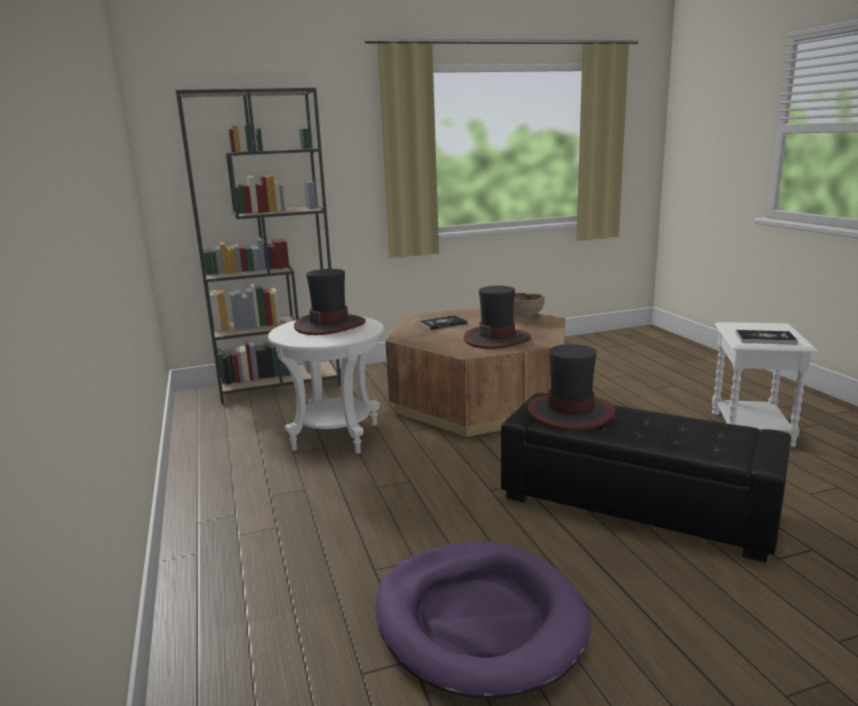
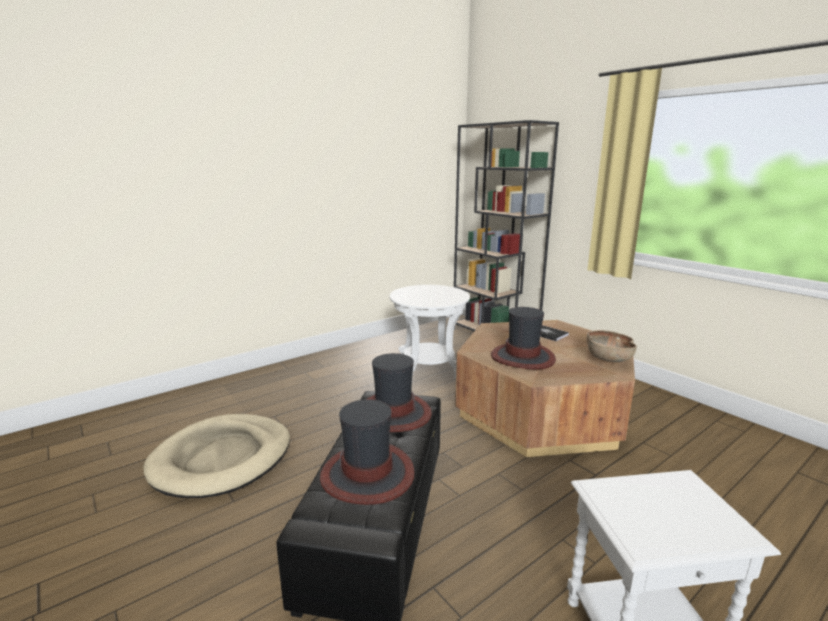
camera: 70 degrees right, 0 degrees up
(330, 325) = (439, 294): hat -> hat (368, 474)
(479, 621) = (222, 459): purple dog bed -> beige dog bed
(765, 338) = (636, 509): book -> none

